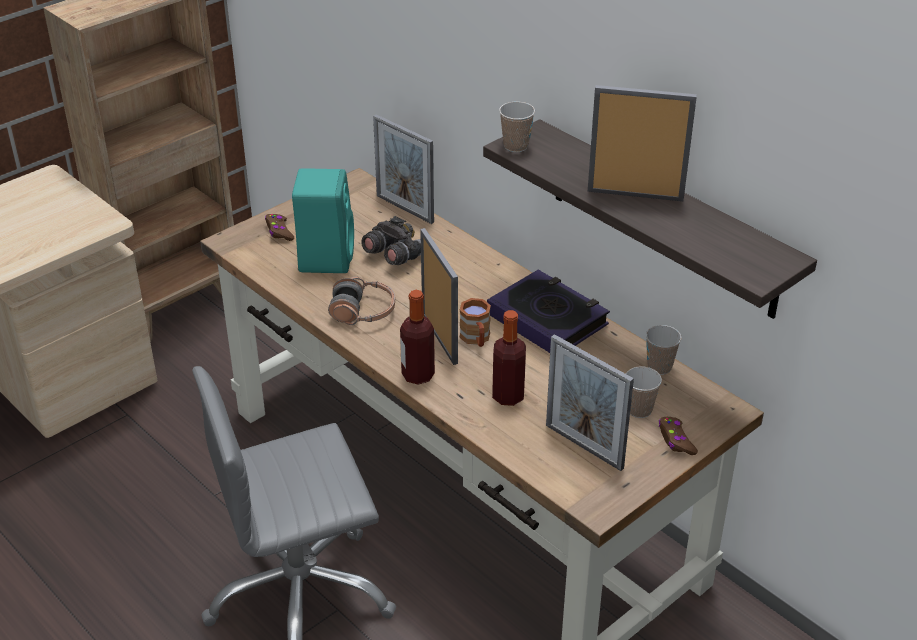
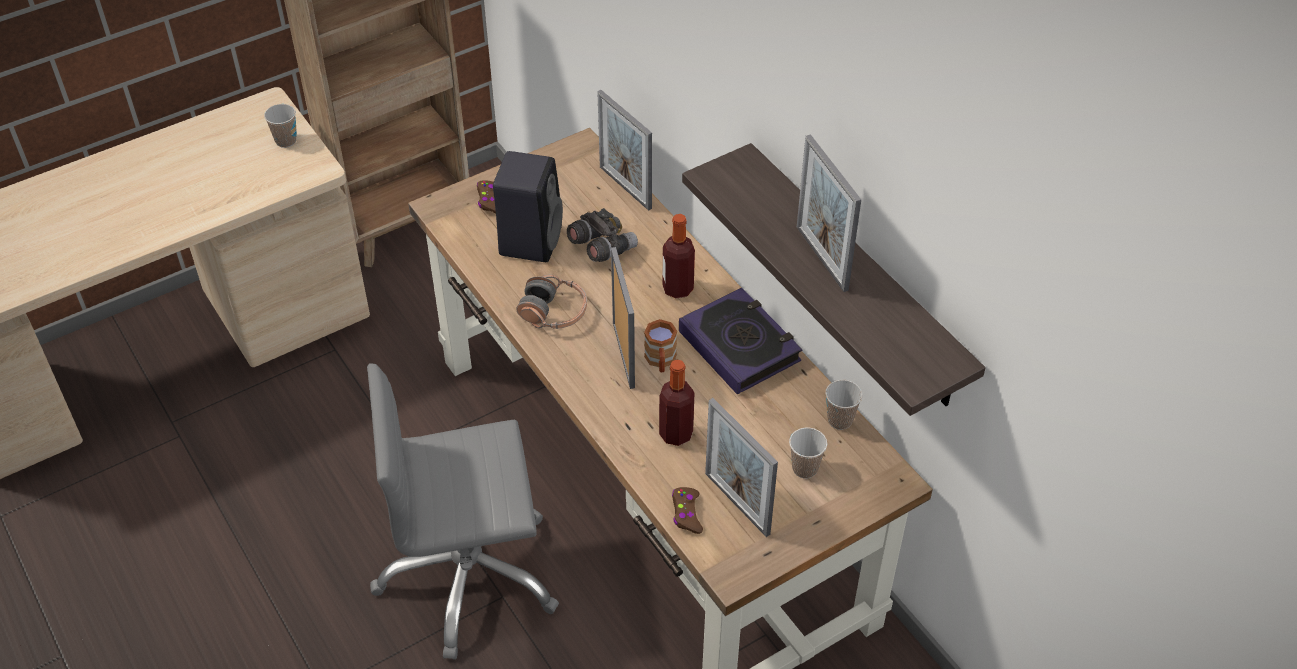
camera: 10 degrees right, 10 degrees up
(325, 257) = (530, 239): turquoise speaker -> black speaker
(418, 375) = (591, 396): bottle -> bottle (677, 288)
(516, 146) = (715, 177): cup -> cup (286, 141)
(635, 195) = (821, 258): picture frame -> picture frame turned 135 degrees counterclockwise
(676, 440) = (832, 509): brown game controller -> brown game controller (686, 514)

